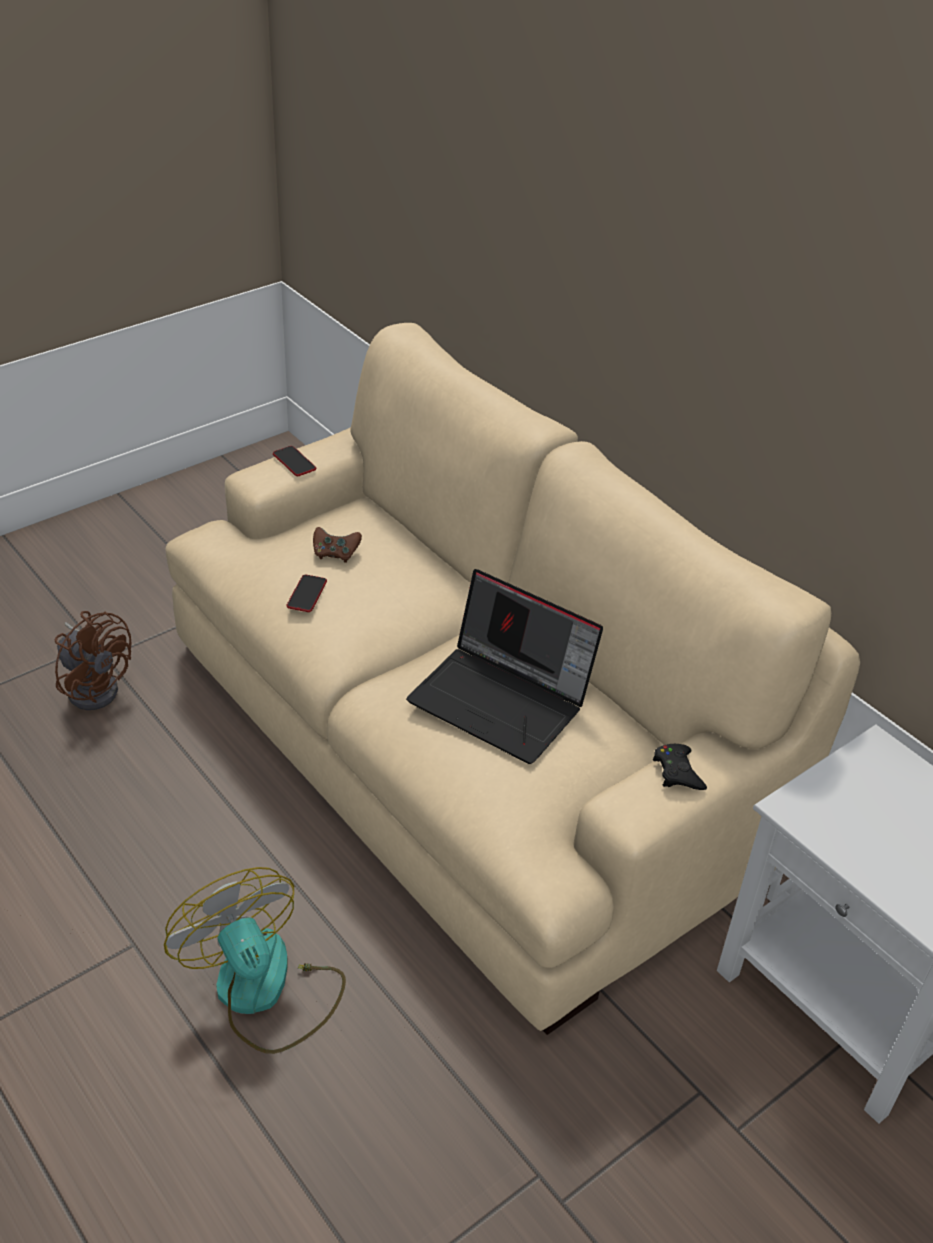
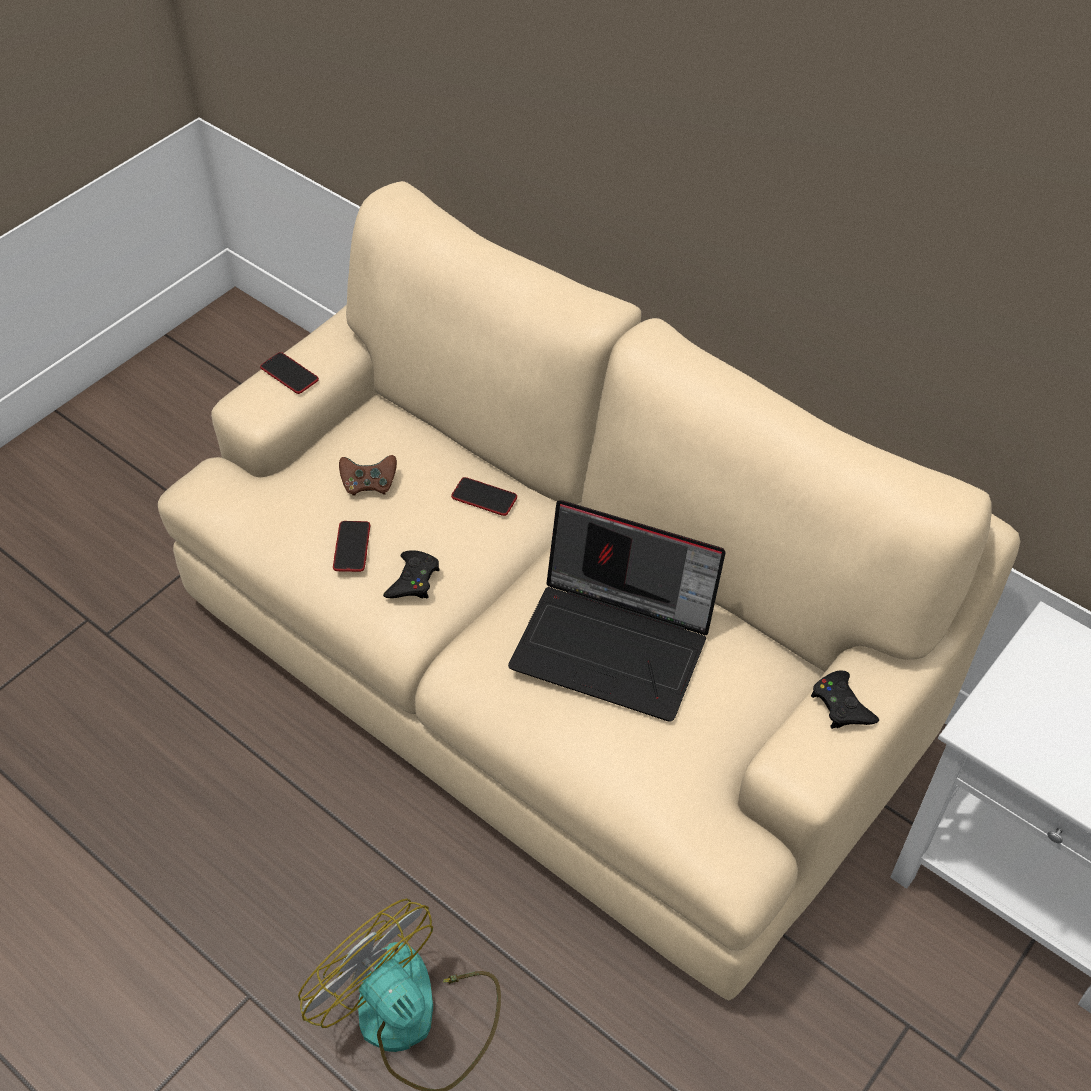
camera: 10 degrees left, 10 degrees up
(95, 686) = (106, 674): brown fan -> none
(349, 626) = (413, 580): none -> black game controller
(426, 579) = (484, 497): none -> phone

